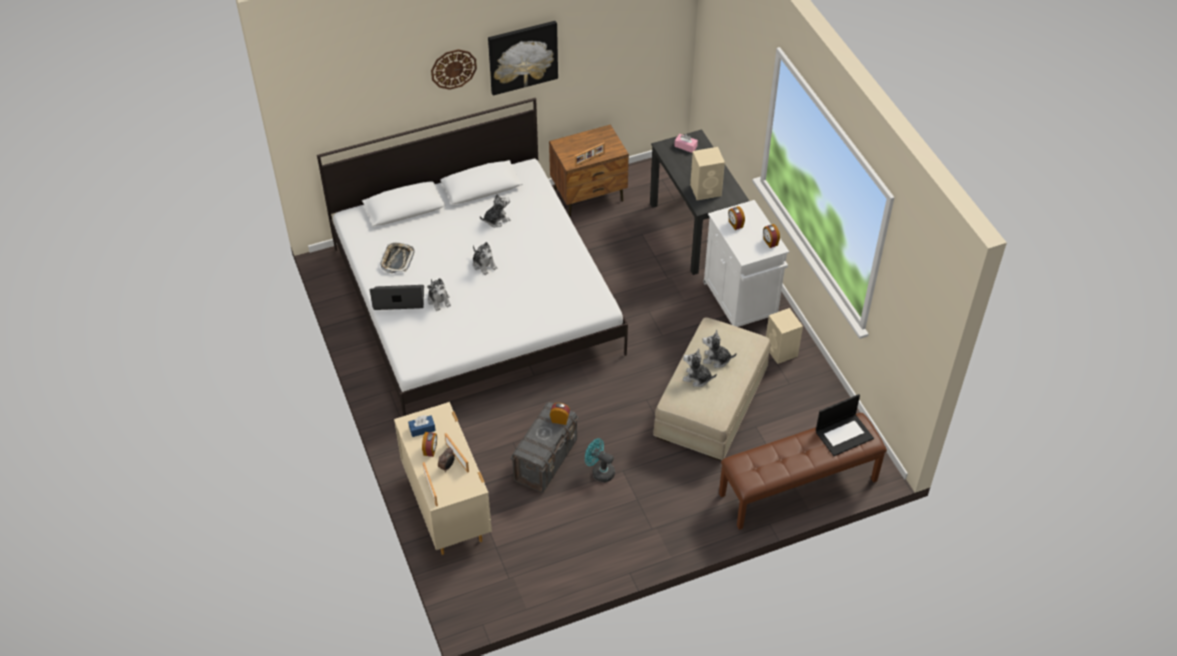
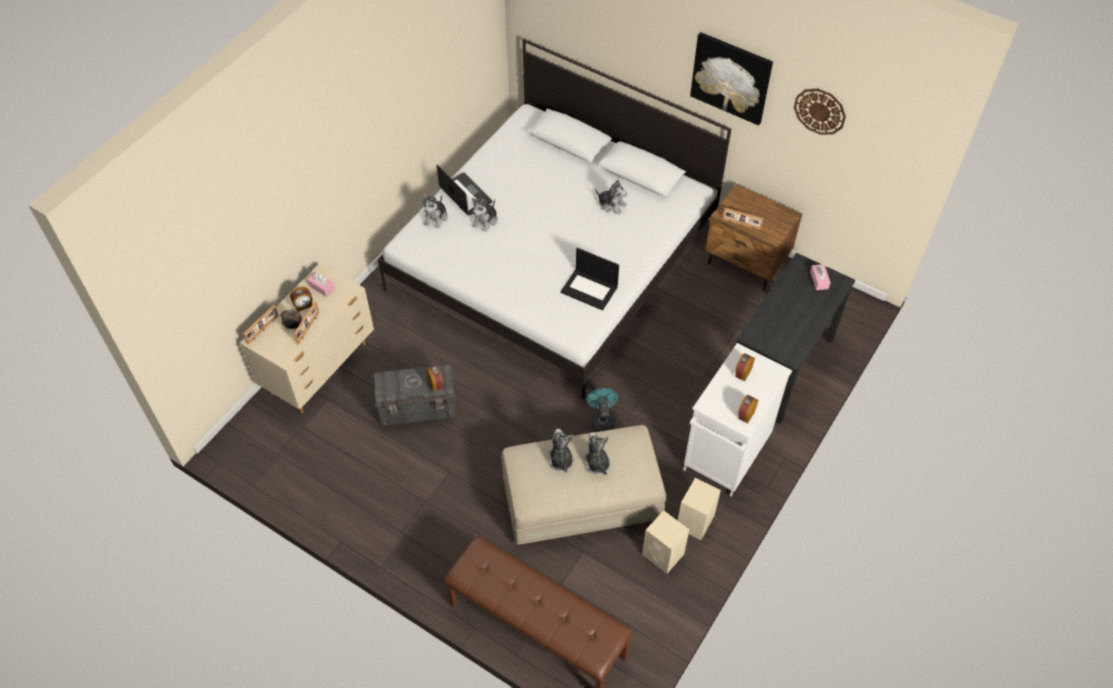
camera: 55 degrees right, 5 degrees up
(397, 260) = (507, 169): tray -> none
(422, 429) = (321, 287): blue tissue box -> pink tissue box
(453, 68) = (661, 42): wall clock -> wall clock (820, 111)
(484, 265) = (552, 227): plush toy -> plush toy (436, 217)
(599, 471) = (435, 455): turquoise fan -> turquoise fan (601, 420)
(706, 190) = (777, 328): beige speaker -> beige speaker (663, 555)
(844, 434) = (584, 627): laptop -> laptop (590, 289)

